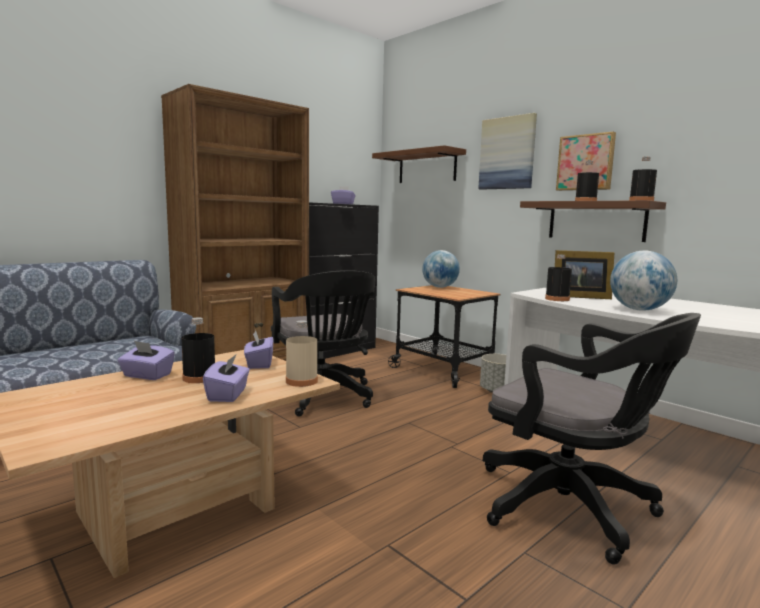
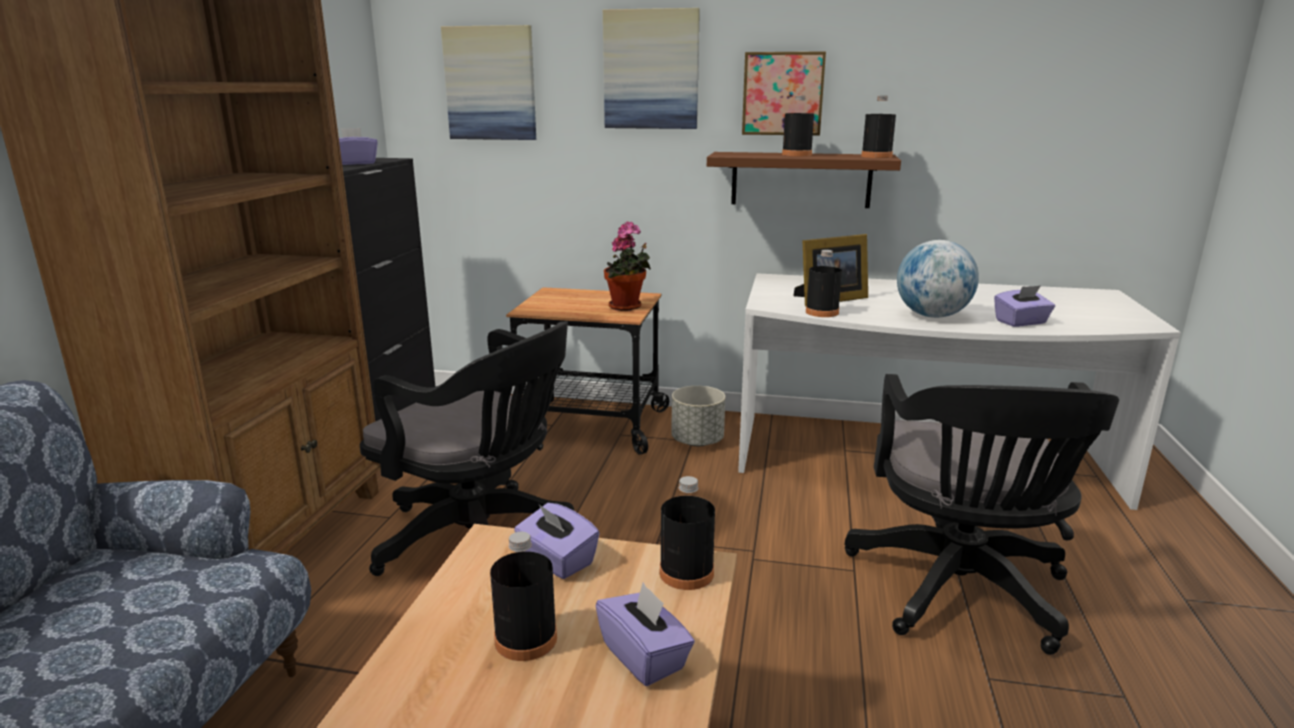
camera: 35 degrees left, 10 degrees up
(147, 375) = (422, 679): purple tissue box -> purple tissue box (1021, 322)
(301, 381) = (686, 573): beige bottle -> black bottle
(427, 167) = (490, 83): brown shelf -> picture
(440, 287) = (560, 295): globe -> none
(465, 295) = (627, 307): none -> potted plant
(572, 508) = (960, 593): black office chair -> black office chair turned 90 degrees clockwise

